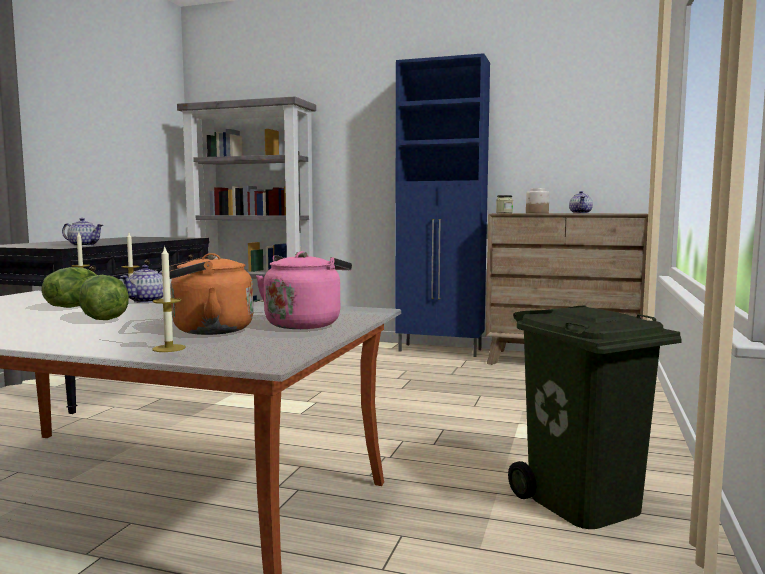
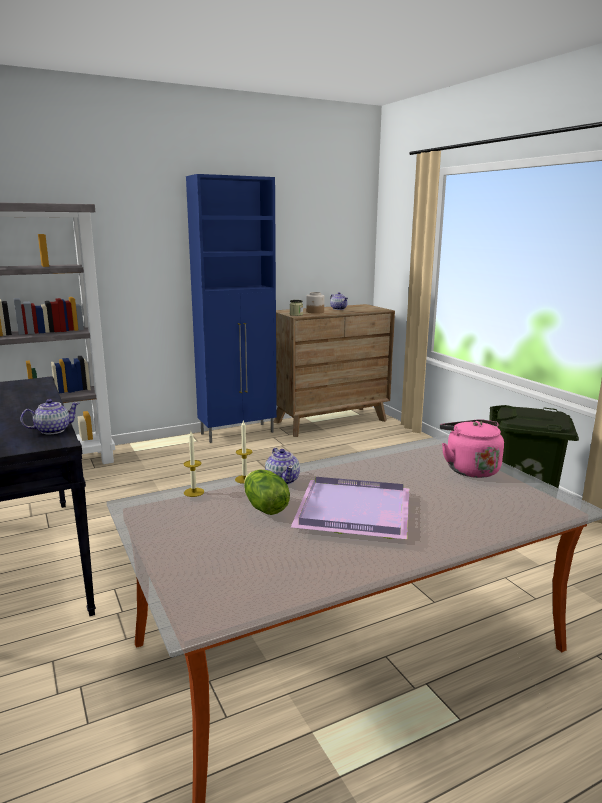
camera: 45 degrees left, 10 degrees up
(102, 319) = (355, 512): lettuce -> purple tray
(169, 348) = (510, 519): candle -> none
(207, 330) = (458, 496): orange kettle -> none

